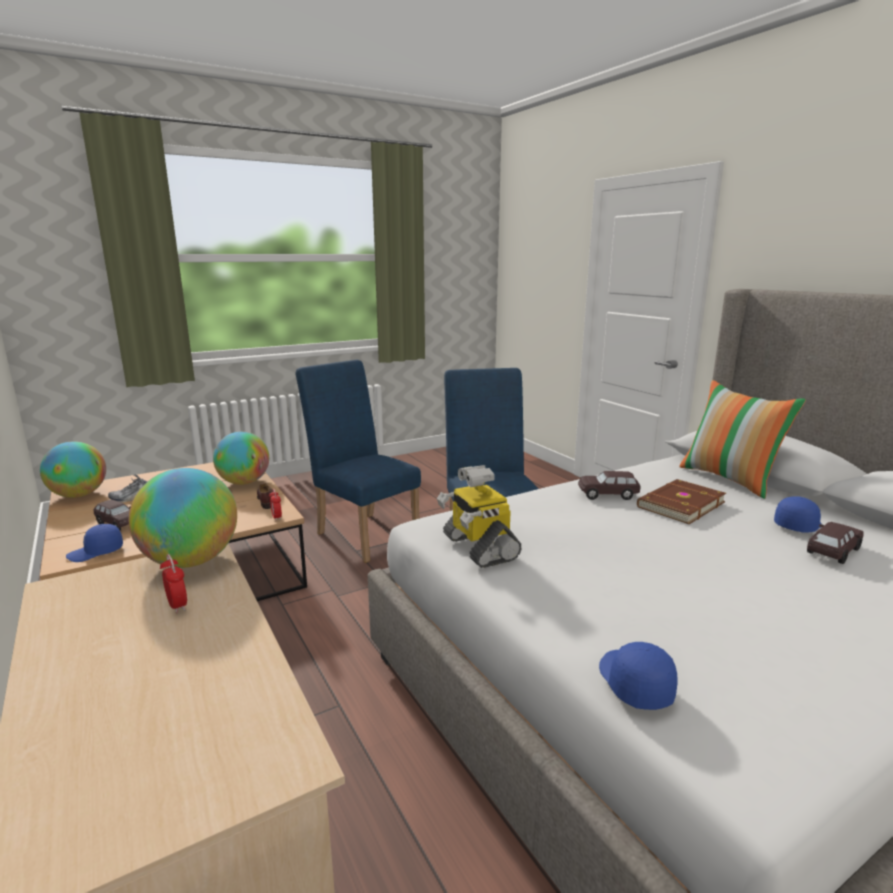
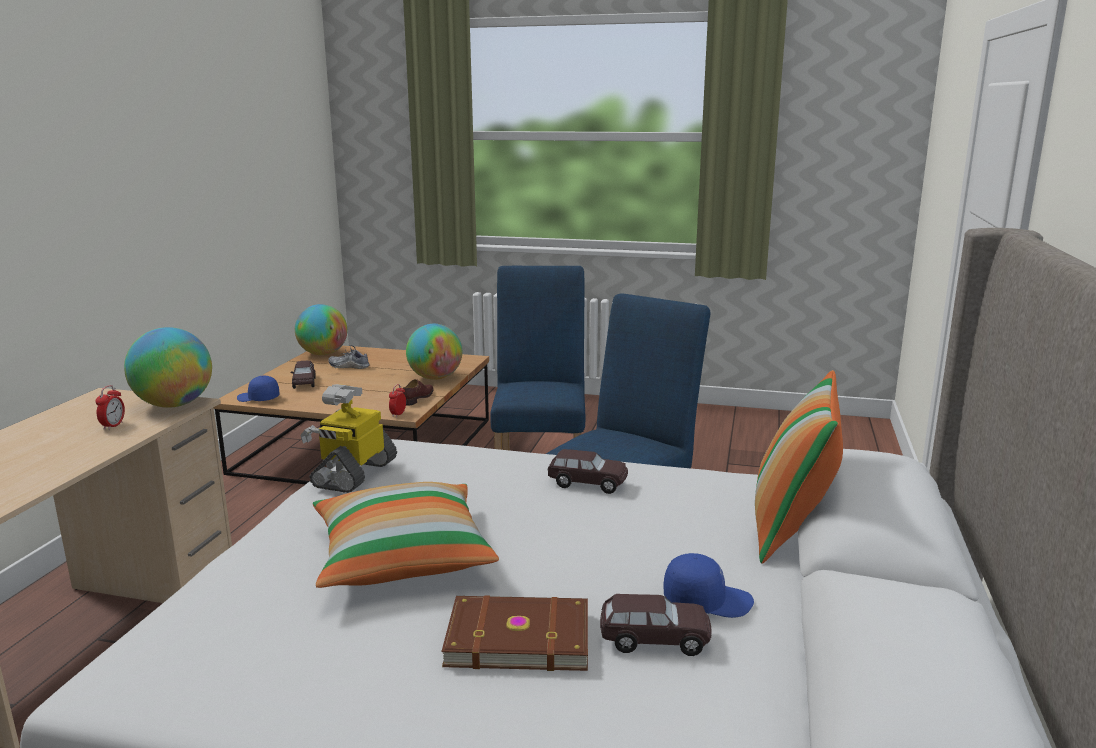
camera: 45 degrees right, 0 degrees up
(607, 495) = (587, 483): brown toy car -> brown toy car turned 150 degrees clockwise
(633, 683) = (196, 599): blue cap -> none
(646, 580) = (401, 557): none -> pillow
(679, 504) = (630, 521): brown book -> brown book (517, 636)

